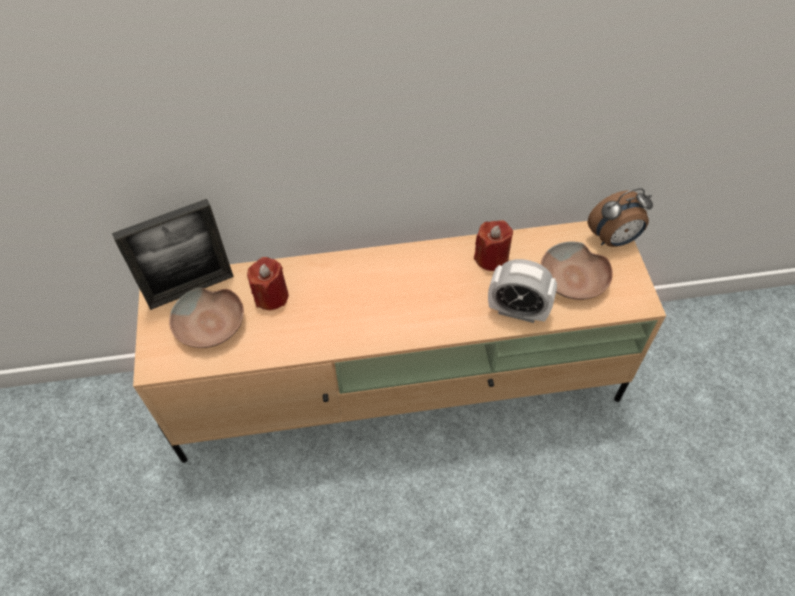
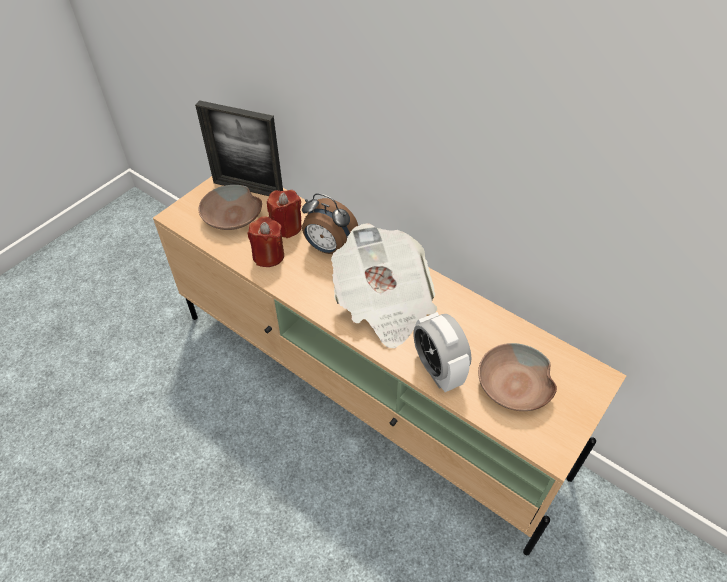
camera: 45 degrees right, 5 degrees down
(425, 294) = (384, 303): none -> newspaper
(491, 258) = (466, 318): red candle -> red candle (268, 255)
(614, 240) = (591, 385): alarm clock -> alarm clock (328, 248)

